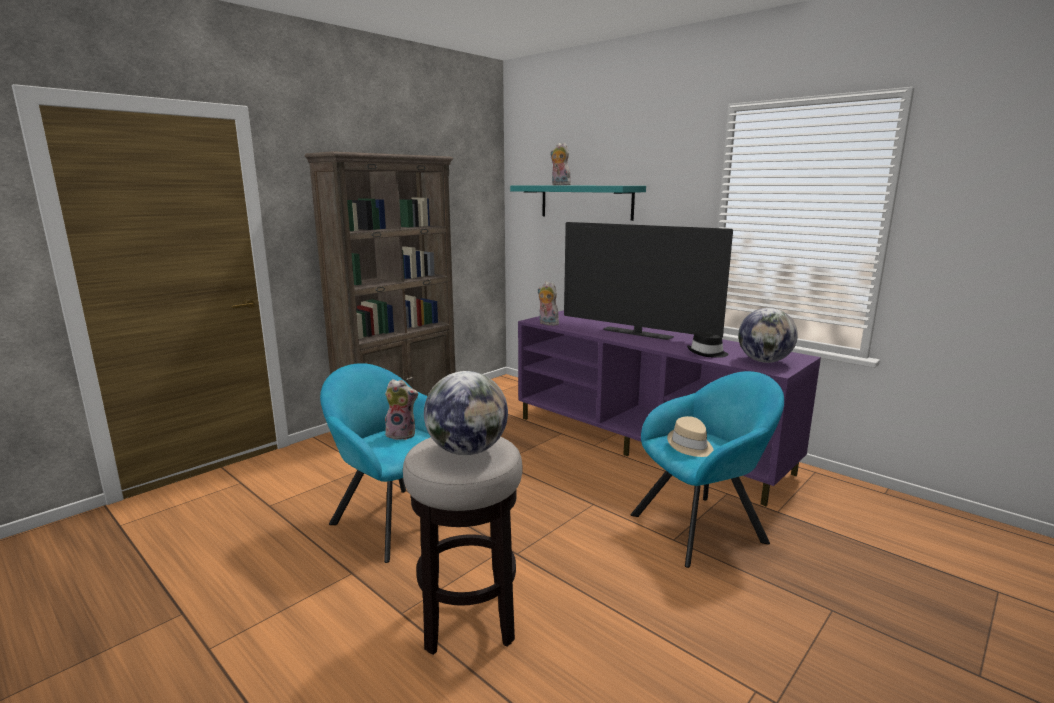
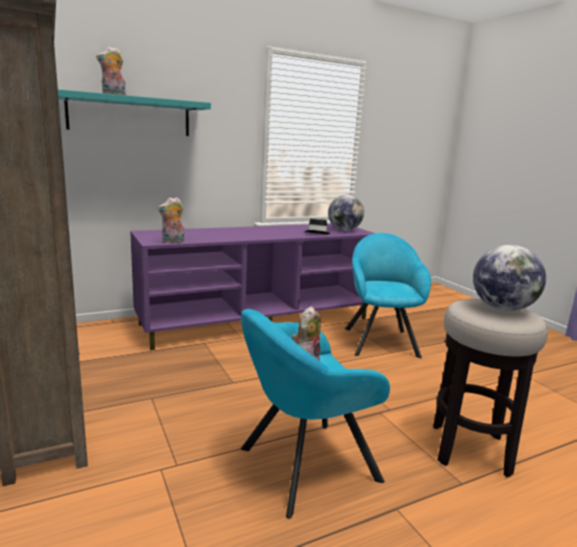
camera: 70 degrees left, 0 degrees up
(637, 333) = (248, 232): television -> none
(690, 446) = (386, 287): beige hat -> none

